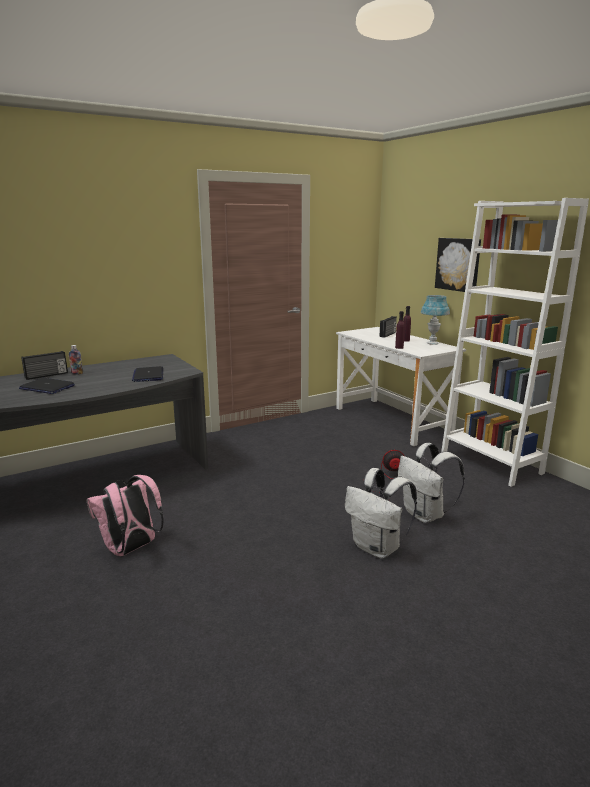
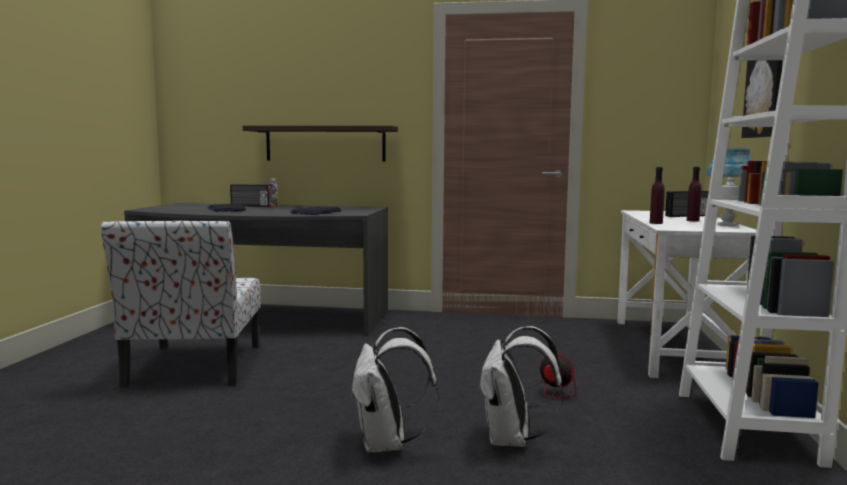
camera: 40 degrees right, 10 degrees down
(106, 302) = (325, 143): none -> shelf
(131, 549) = (194, 366): pink backpack -> chair

